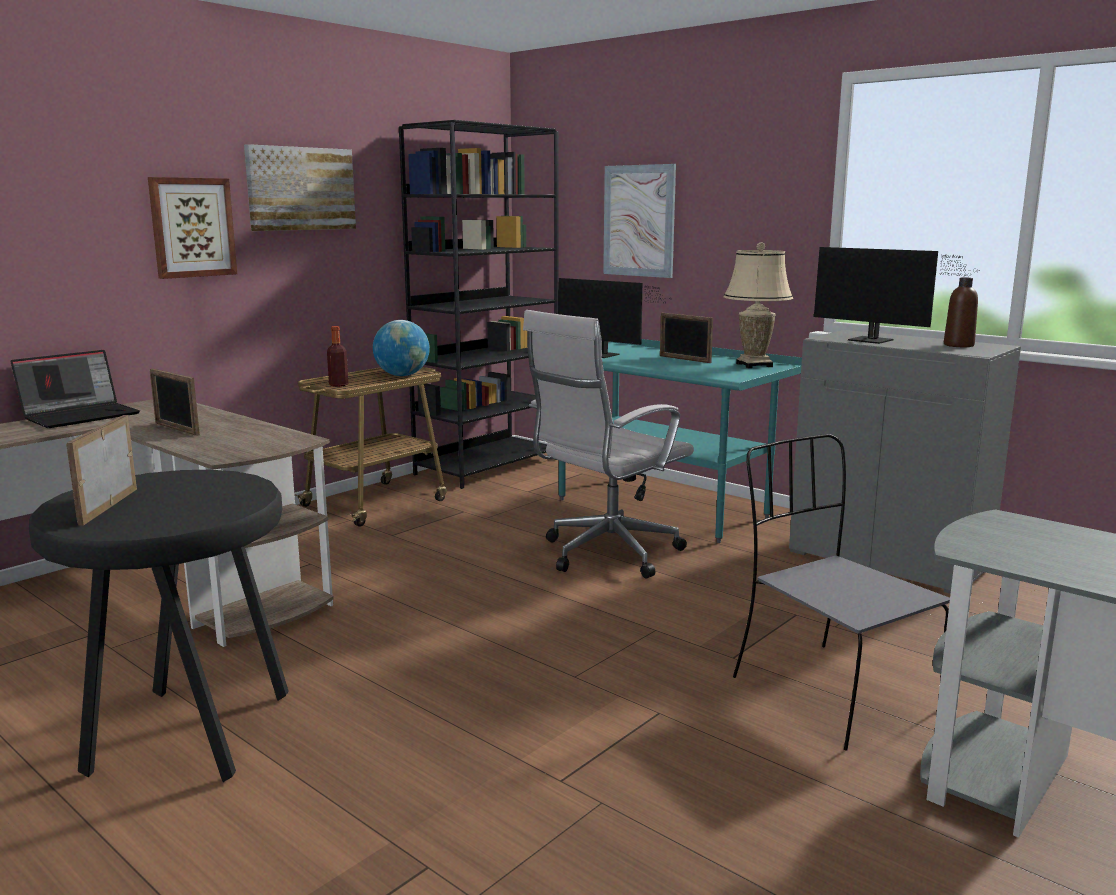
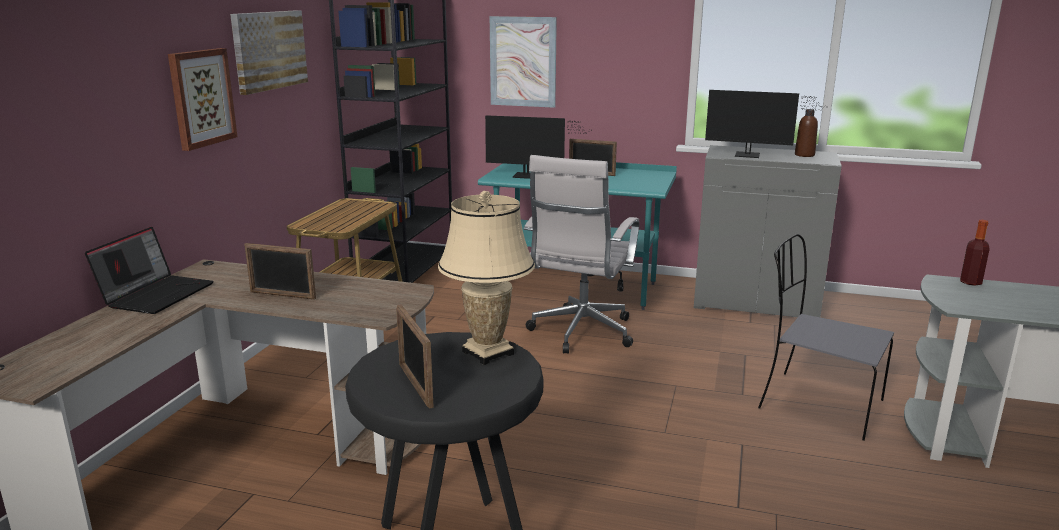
camera: 25 degrees left, 5 degrees up
(338, 385) = (330, 226): bottle -> bottle (970, 282)
(402, 375) = (367, 209): globe -> none
(754, 365) = (647, 175): beige table lamp -> beige table lamp (487, 353)

